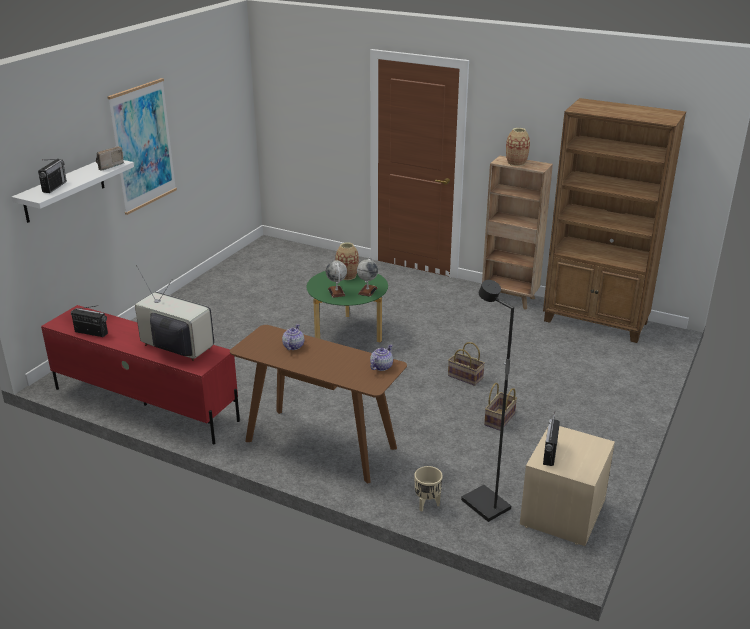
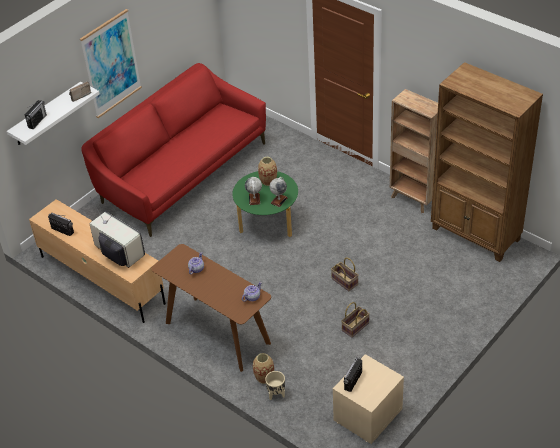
camera: 15 degrees right, 15 degrees up
(144, 404) = (101, 279): red tv stand -> beige tv stand
(227, 298) = (181, 173): none -> red sofa
(484, 505) = (315, 401): black floor lamp -> none
(516, 163) = (414, 102): vase -> vase (264, 377)

